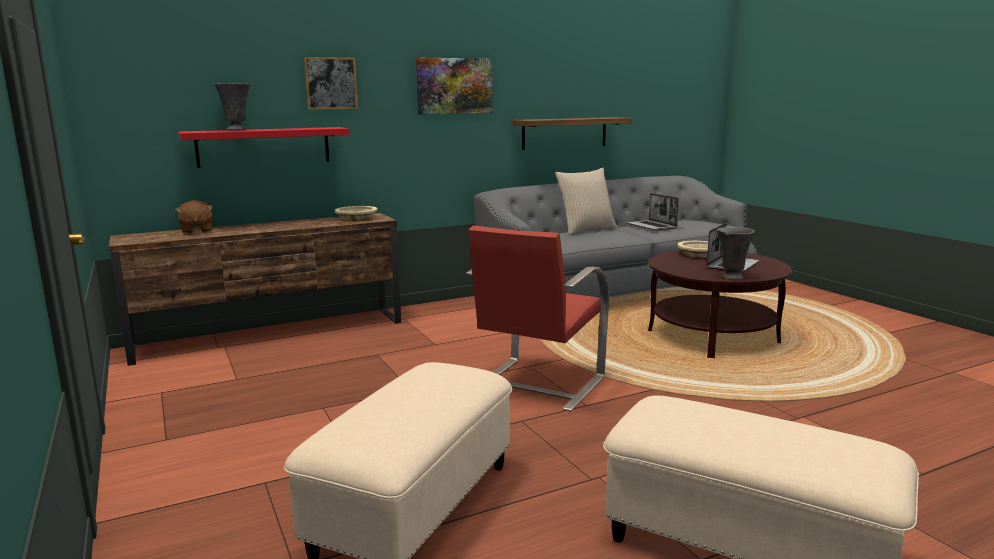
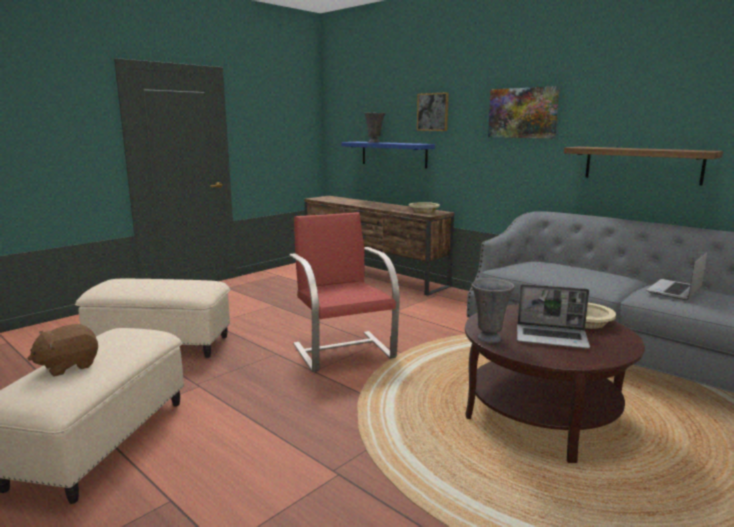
camera: 70 degrees right, 0 degrees up
(196, 231) = (351, 200): brown plush toy -> brown plush toy (68, 366)
(264, 146) = (393, 154): red shelf -> blue shelf
(537, 384) = (343, 350): red armchair -> red armchair turned 60 degrees clockwise
(585, 230) = (594, 271): beige pillow -> none

